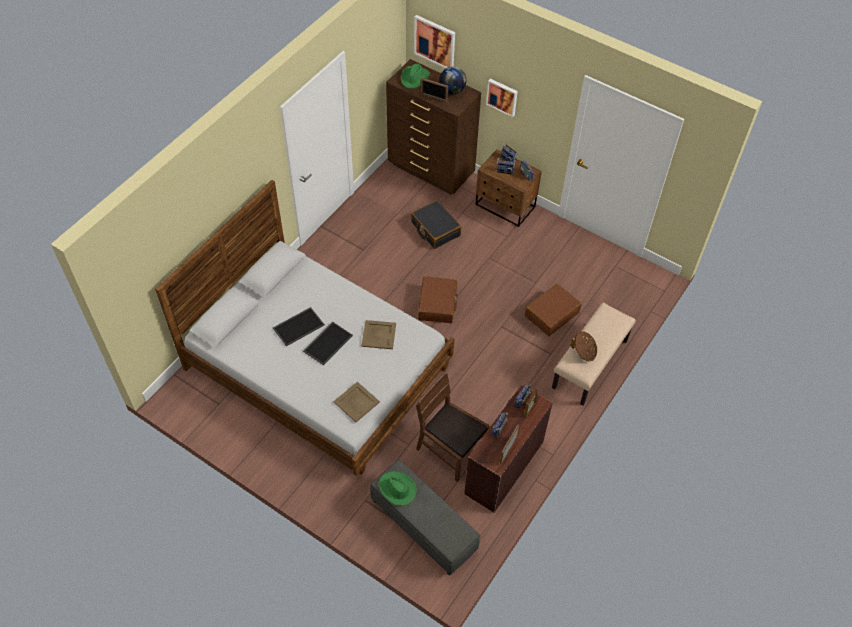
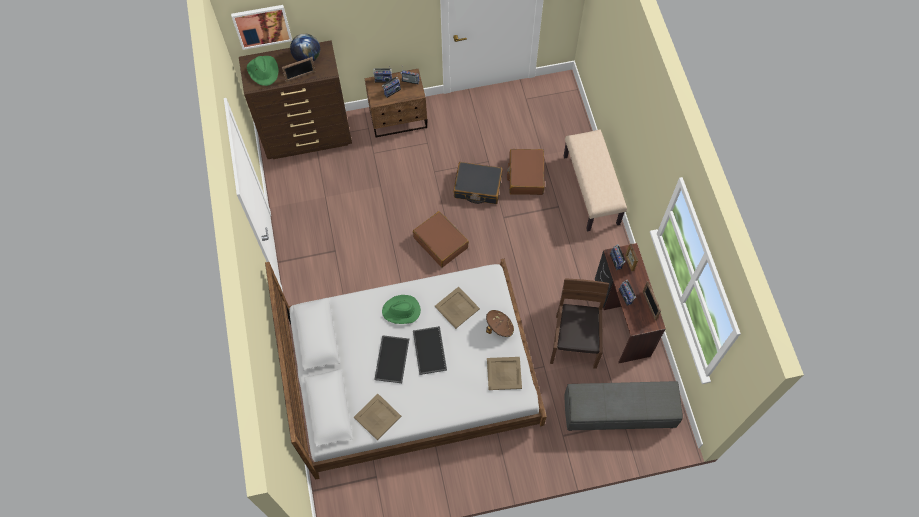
camera: 45 degrees left, 10 degrees up
(247, 351) = (378, 416): none -> beige tray
(397, 489) = (592, 406): green hat -> green hat (401, 311)
(435, 229) = (369, 184): black suitcase -> black suitcase (477, 187)
(450, 449) = (574, 341): brown chair -> brown chair turned 105 degrees clockwise
(502, 96) = (355, 30): picture -> none
(584, 351) = (597, 184): brown hat -> brown hat (499, 327)

